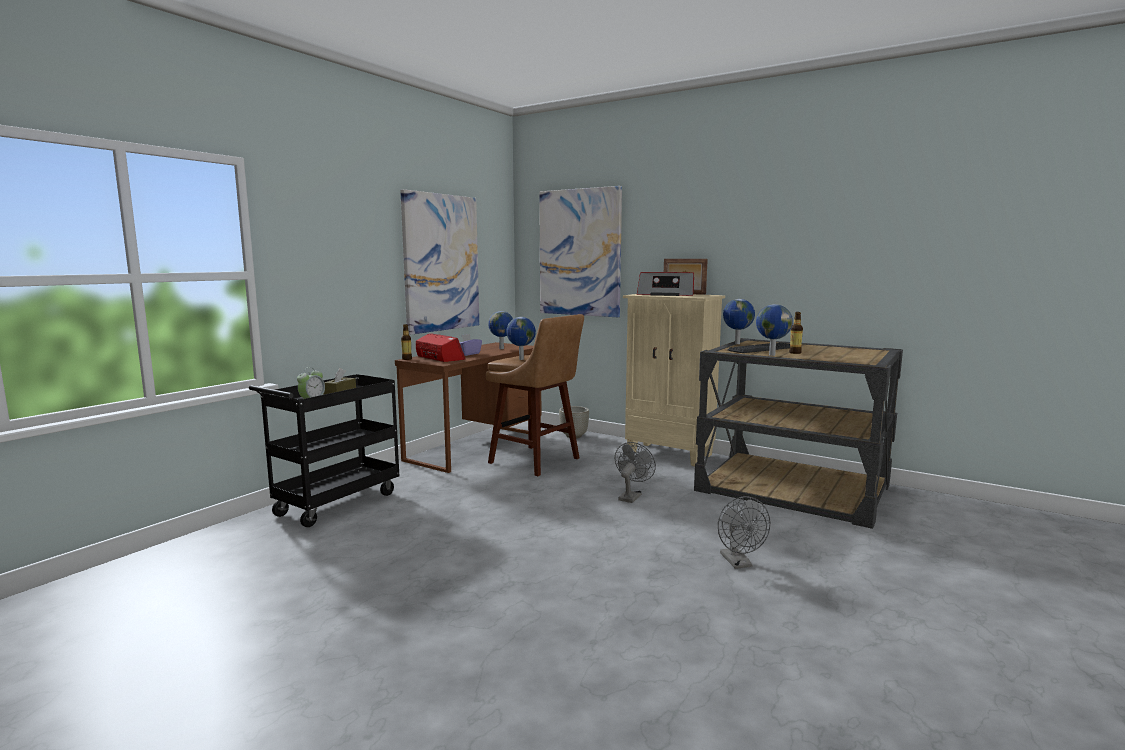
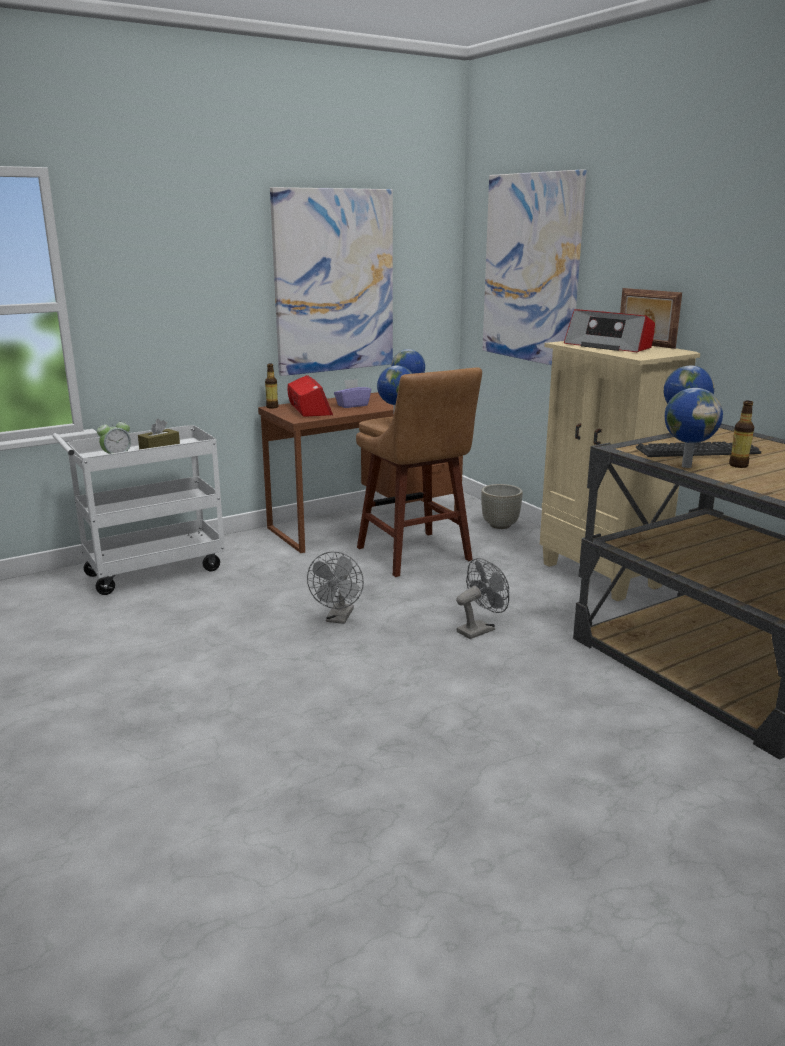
camera: 25 degrees right, 10 degrees up
(335, 505) = (151, 573): black cart -> white cart
(739, 563) = (514, 760): grey fan -> grey fan (338, 618)

